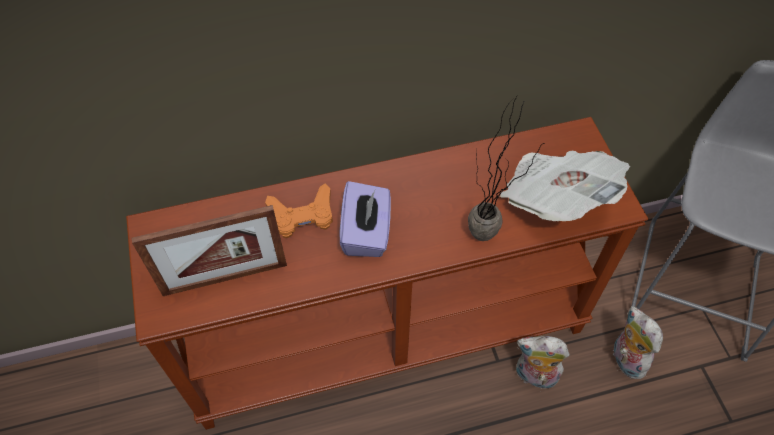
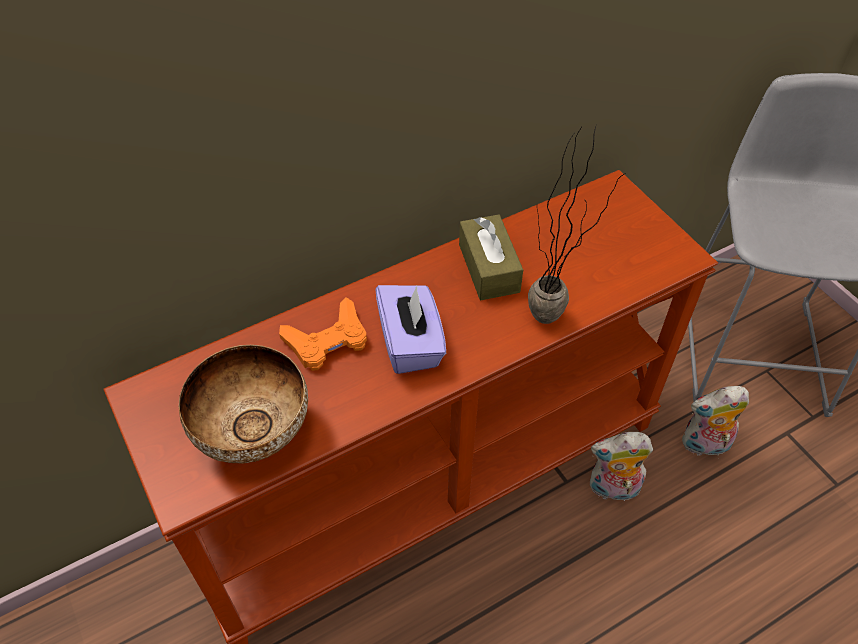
camera: 15 degrees left, 5 degrees down
(225, 278) = (255, 433): picture frame -> bowl
(450, 182) = (489, 268): none -> brown tissue box
(555, 198) = (612, 261): newspaper -> none
(625, 359) = (704, 445): plush toy -> plush toy turned 60 degrees counterclockwise

